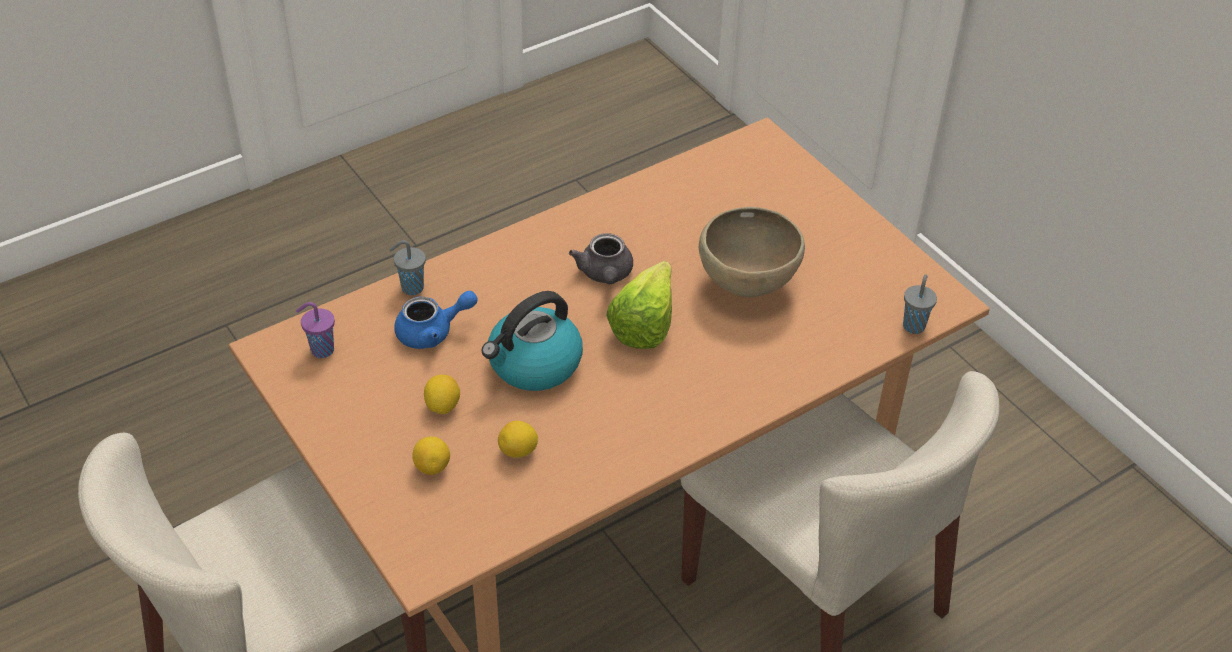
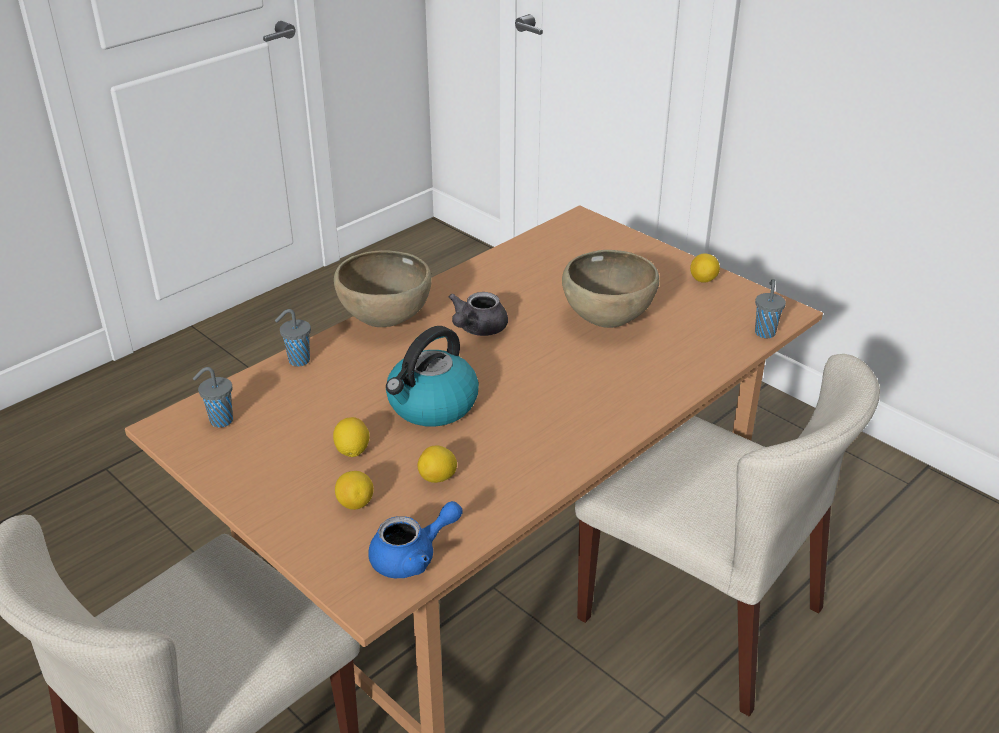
camera: 10 degrees left, 10 degrees down
(321, 350) = (220, 421): purple cup -> grey cup
(432, 332) = (327, 392): blue teapot -> blue teapot (413, 557)
(511, 251) = (385, 322): none -> brown bowl
(605, 275) = (477, 329): grey teapot -> grey teapot turned 45 degrees clockwise
(649, 320) = (529, 358): lettuce -> none
(871, 245) = (703, 280): none -> lemon

